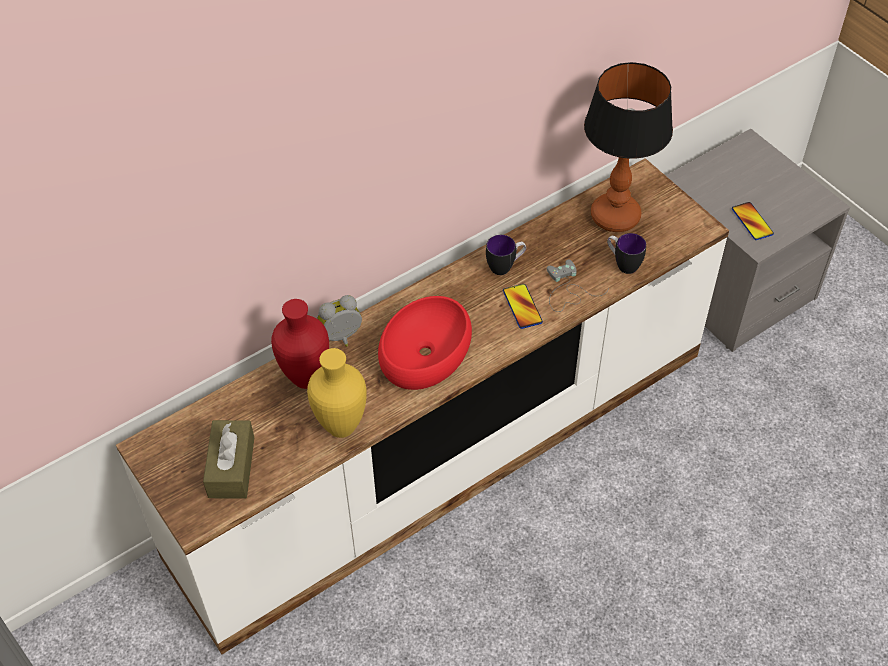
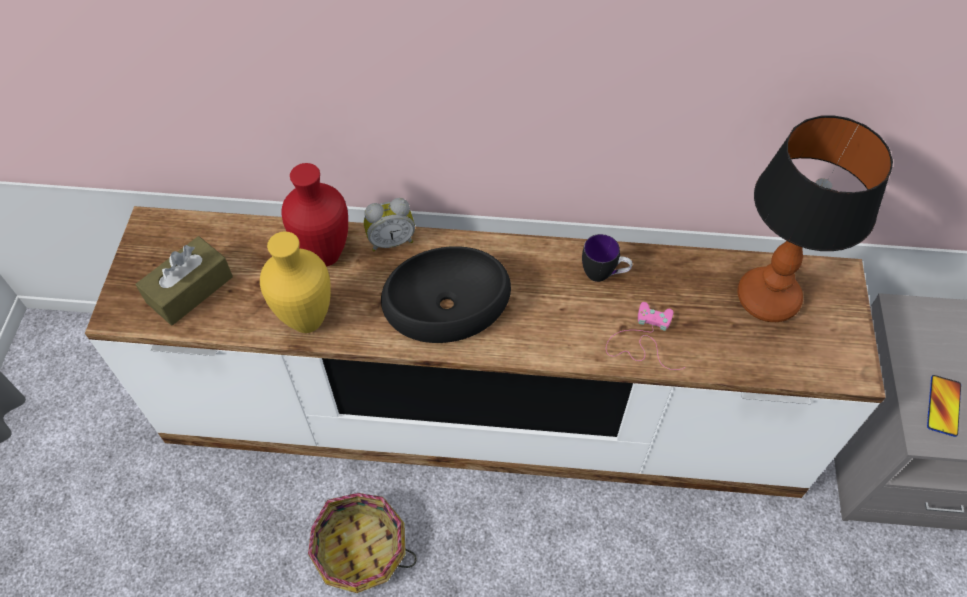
camera: 40 degrees right, 5 degrees up
(342, 338) = (391, 240): alarm clock -> alarm clock turned 150 degrees clockwise
(424, 352) = (447, 304): red bowl -> black bowl
(449, 605) = (360, 549): none -> basket
(522, 307) = (580, 325): phone -> none
(567, 290) = (642, 339): grey game controller -> pink game controller
(622, 264) = (726, 352): mug -> none

